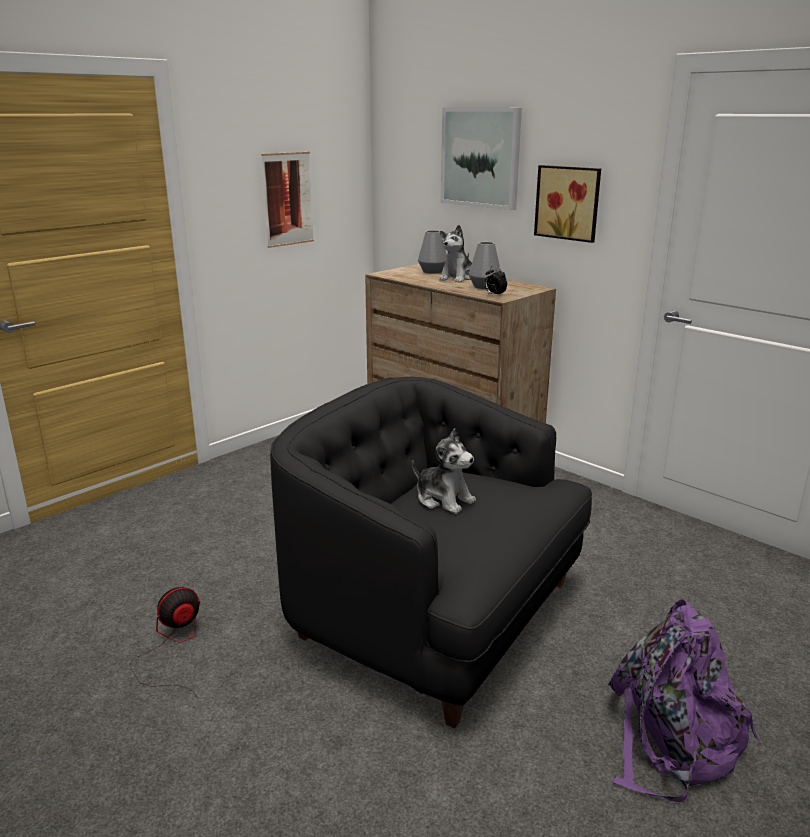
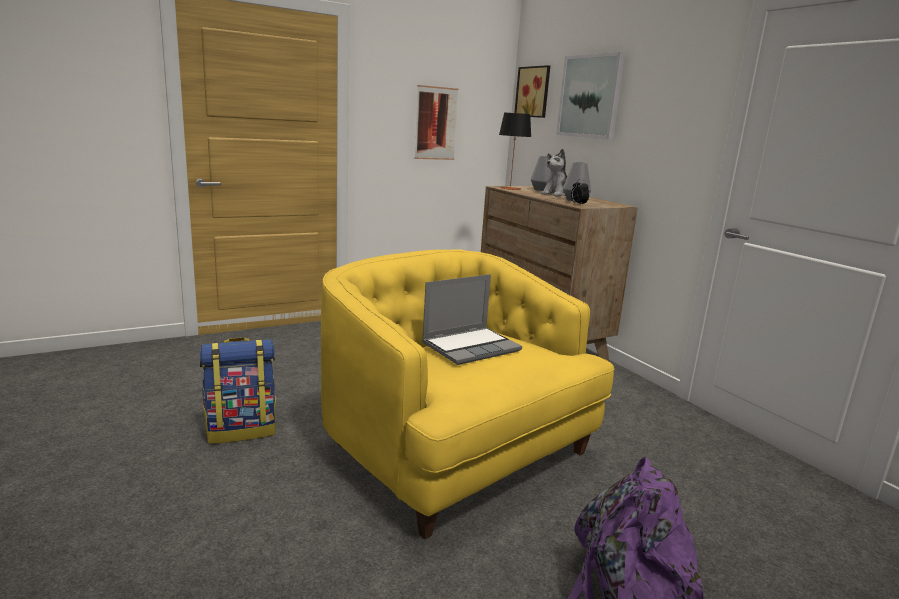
camera: 15 degrees right, 5 degrees down
(173, 646) = (242, 430): fan -> backpack
(396, 275) = (510, 188): none -> table lamp
(433, 615) = (456, 452): black armchair -> yellow armchair
(443, 499) = (471, 347): plush toy -> laptop
(569, 203) = (655, 132): picture -> picture (534, 92)

